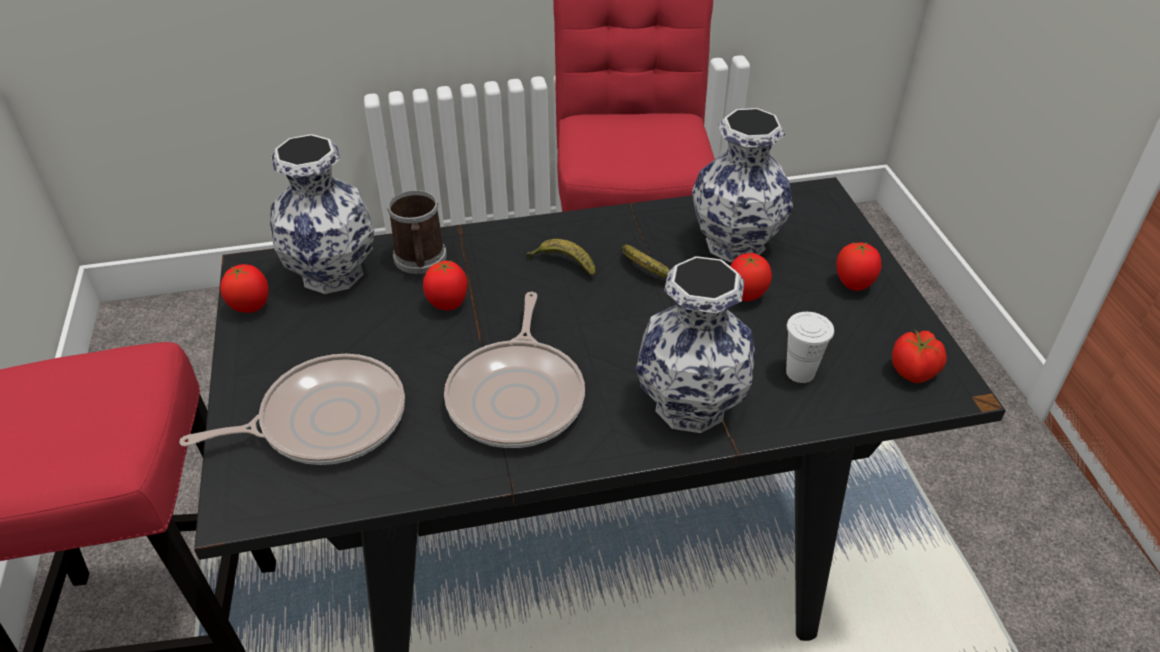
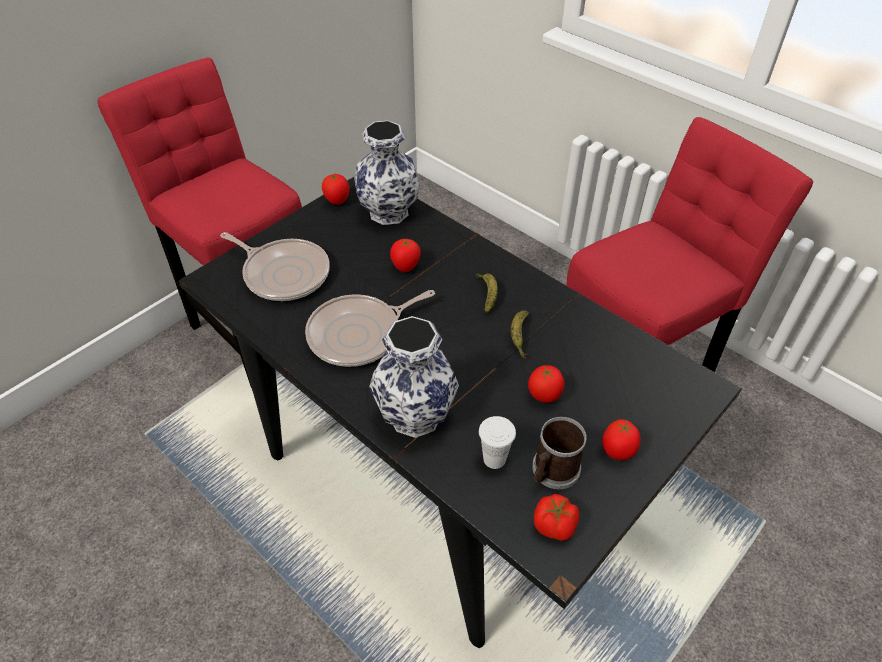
camera: 55 degrees right, 5 degrees up
(420, 261) = (430, 237): mug -> mug (552, 471)
(736, 245) = (593, 367): vase -> none

